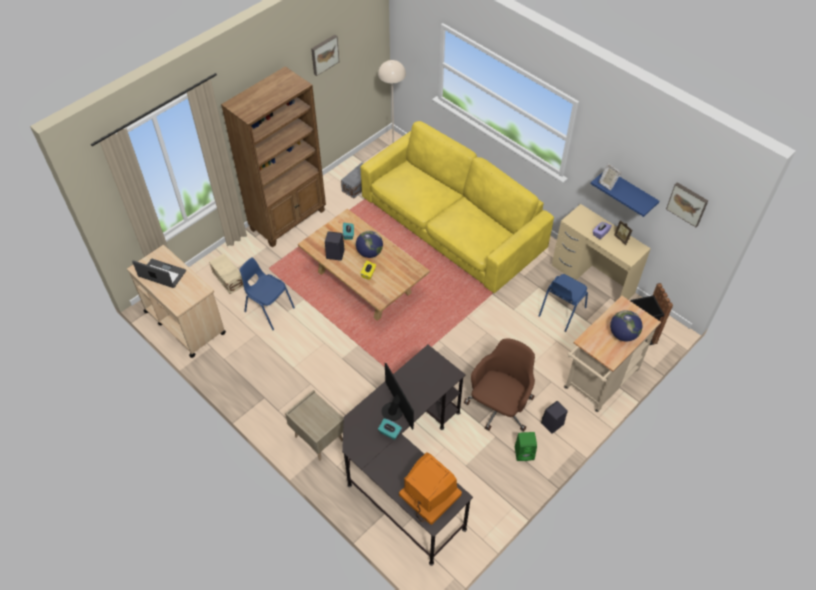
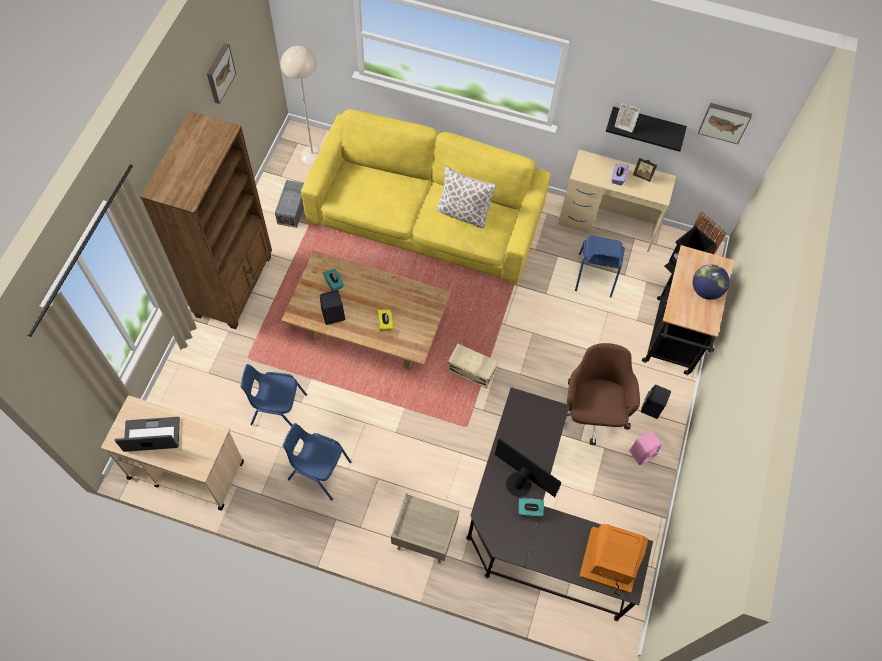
camera: 30 degrees left, 10 degrees up
(228, 279) = (206, 392): beige storage box -> beige storage box (471, 371)
(272, 360) = (319, 470): none -> blue chair
(369, 253) = (371, 297): globe -> none
(472, 222) = (463, 212): none -> pillow
(525, 453) = (642, 452): green speaker -> pink speaker
(598, 383) = (672, 341): beige cart -> black cart
(630, 192) = (646, 125): blue shelf -> black shelf

